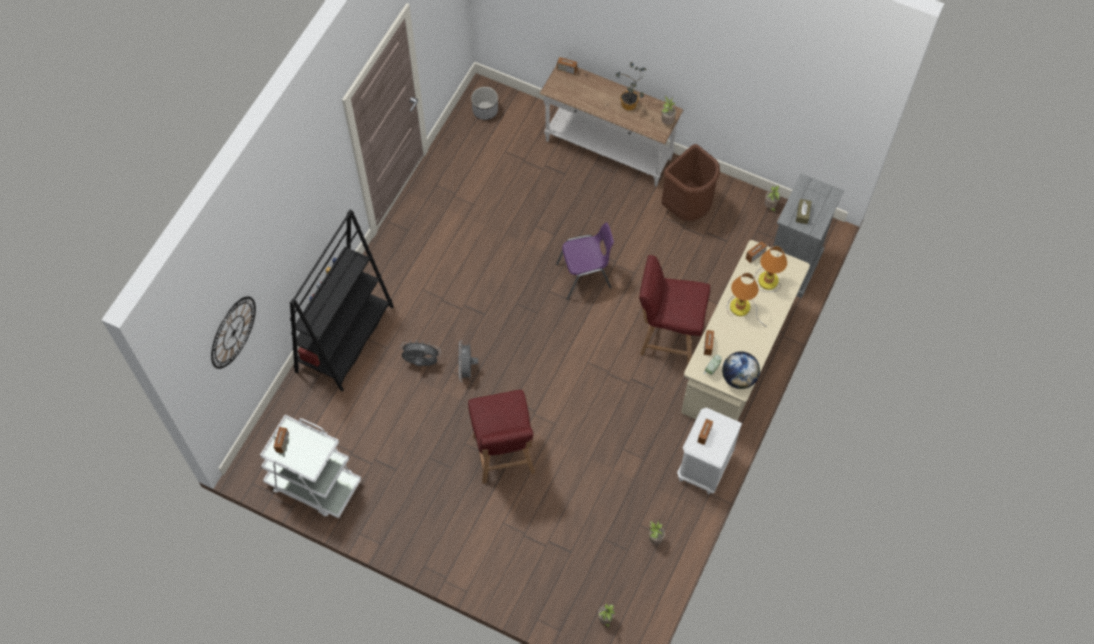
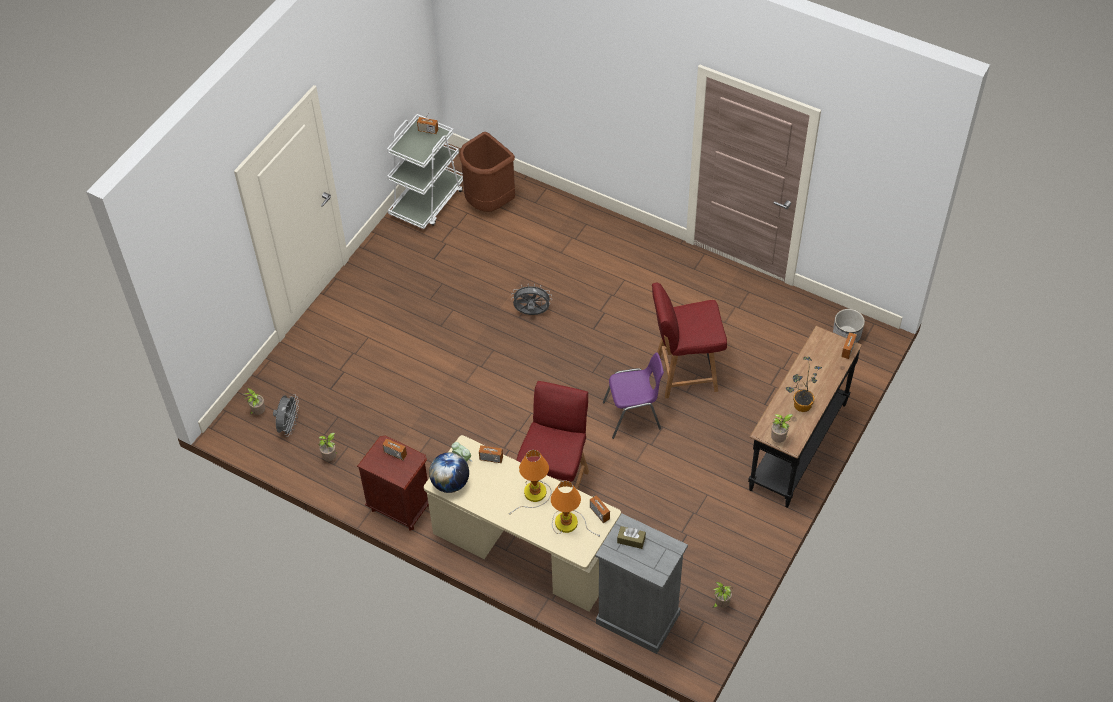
camera: 95 degrees right, 10 degrees down
(233, 332) = (499, 50): wall clock -> none
(345, 339) = (573, 221): black bookcase -> none
(421, 363) = (542, 278): grey fan -> grey fan (288, 426)
(504, 456) = (436, 340): red chair -> red chair (684, 373)
(585, 276) = (633, 416): purple chair -> purple chair turned 90 degrees counterclockwise
(607, 150) = (796, 446): white console table -> black console table
(687, 208) = (719, 518): brown trash can -> brown trash can (488, 203)
(703, 467) = (400, 507): white nightstand -> brown nightstand

